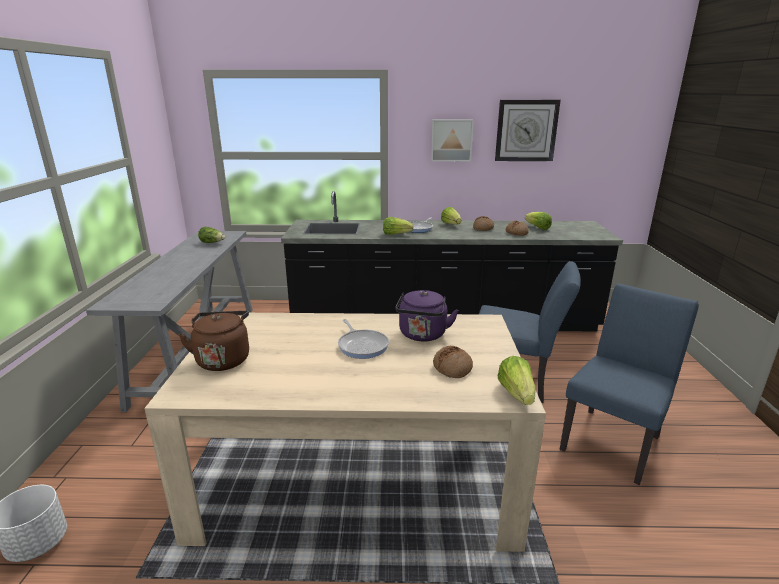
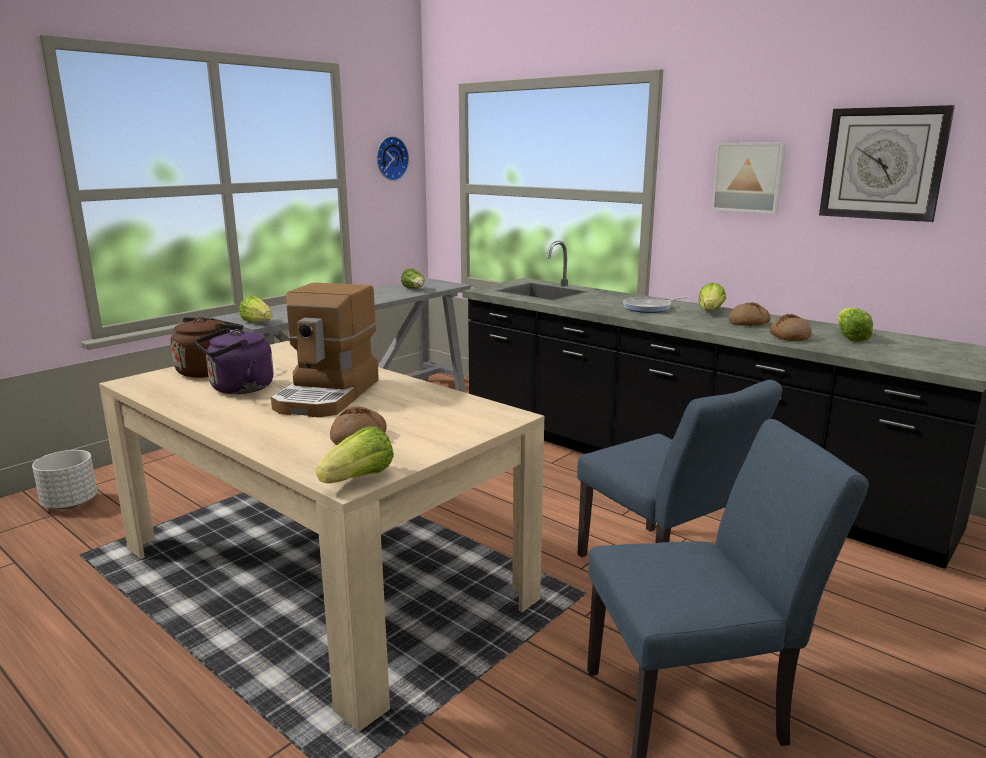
camera: 40 degrees right, 5 degrees down
(152, 134) = (390, 158): none -> wall clock
(362, 345) = (328, 395): frying pan -> coffee machine
(396, 234) = (600, 308): lettuce -> lettuce (258, 323)
(422, 335) = (403, 405): purple kettle -> purple kettle (238, 389)

